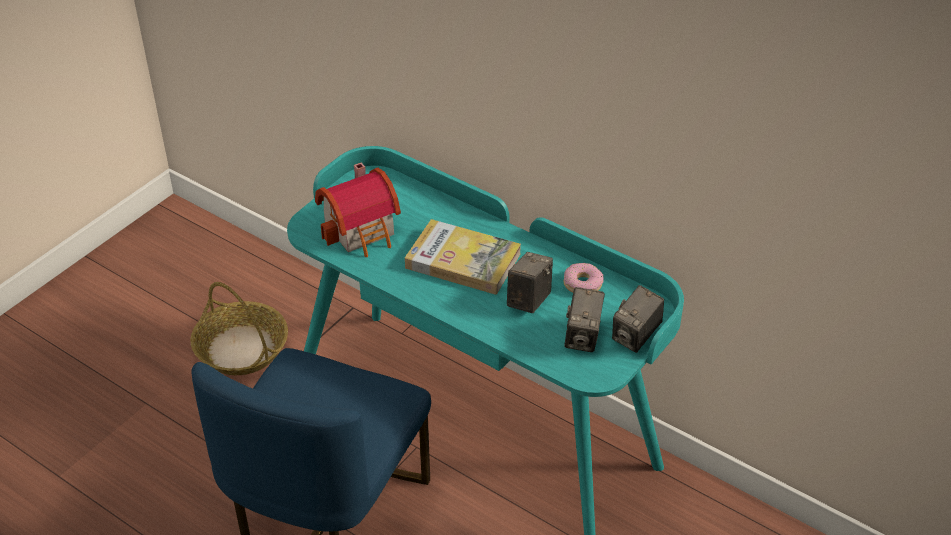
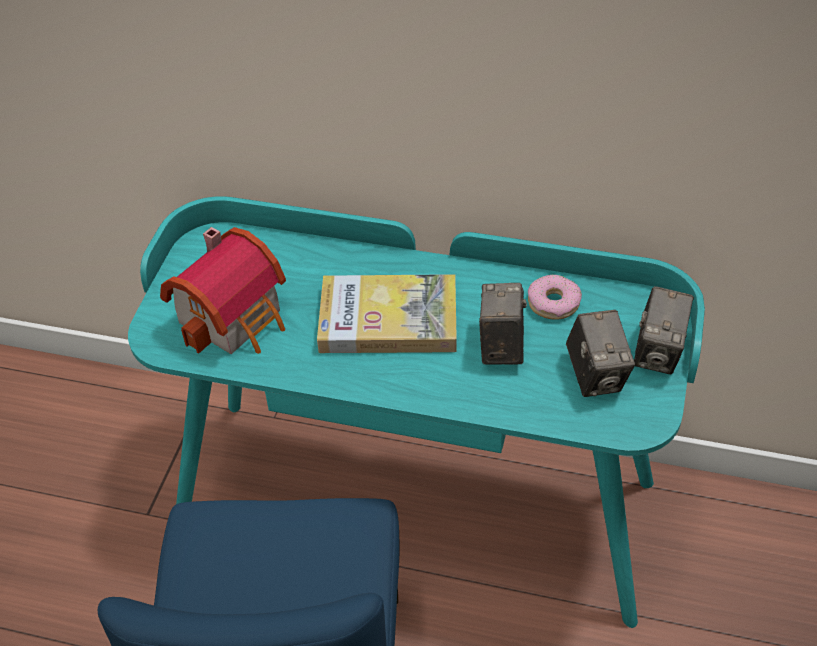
camera: 20 degrees left, 5 degrees up
(242, 349) = (83, 504): basket -> none

